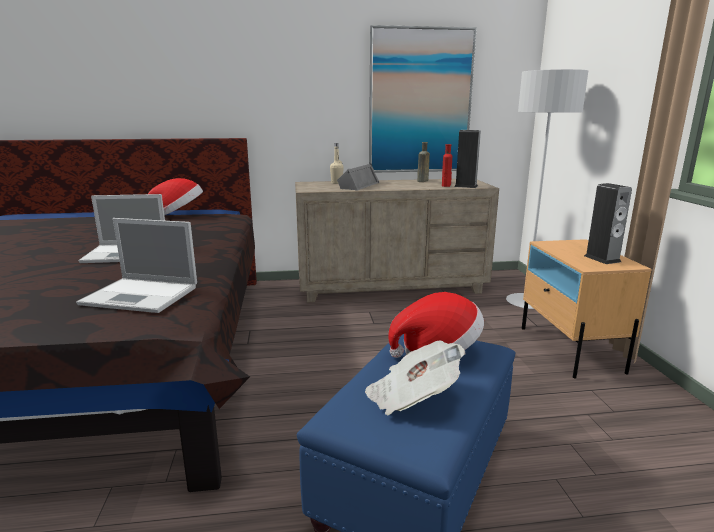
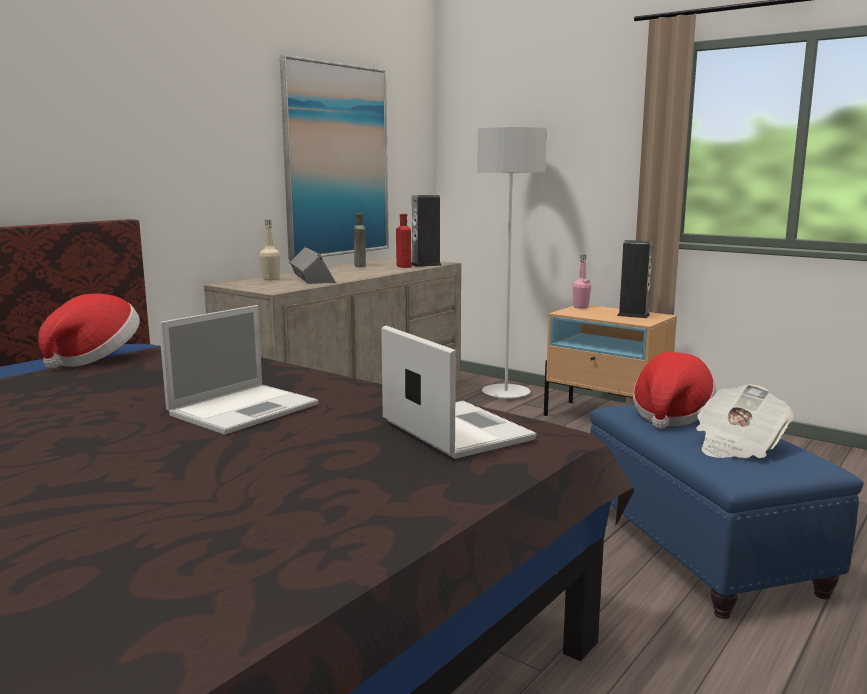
camera: 45 degrees left, 5 degrees down
(142, 295) = (454, 429): laptop -> laptop turned 90 degrees counterclockwise
(575, 242) = (581, 307): none -> pink bottle

